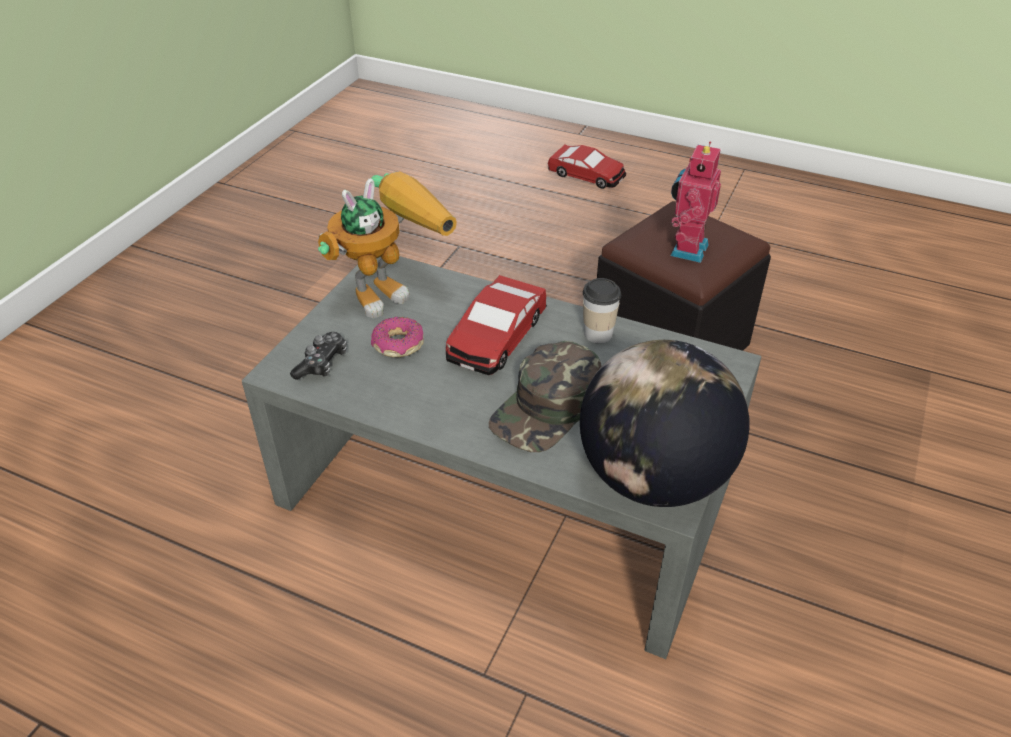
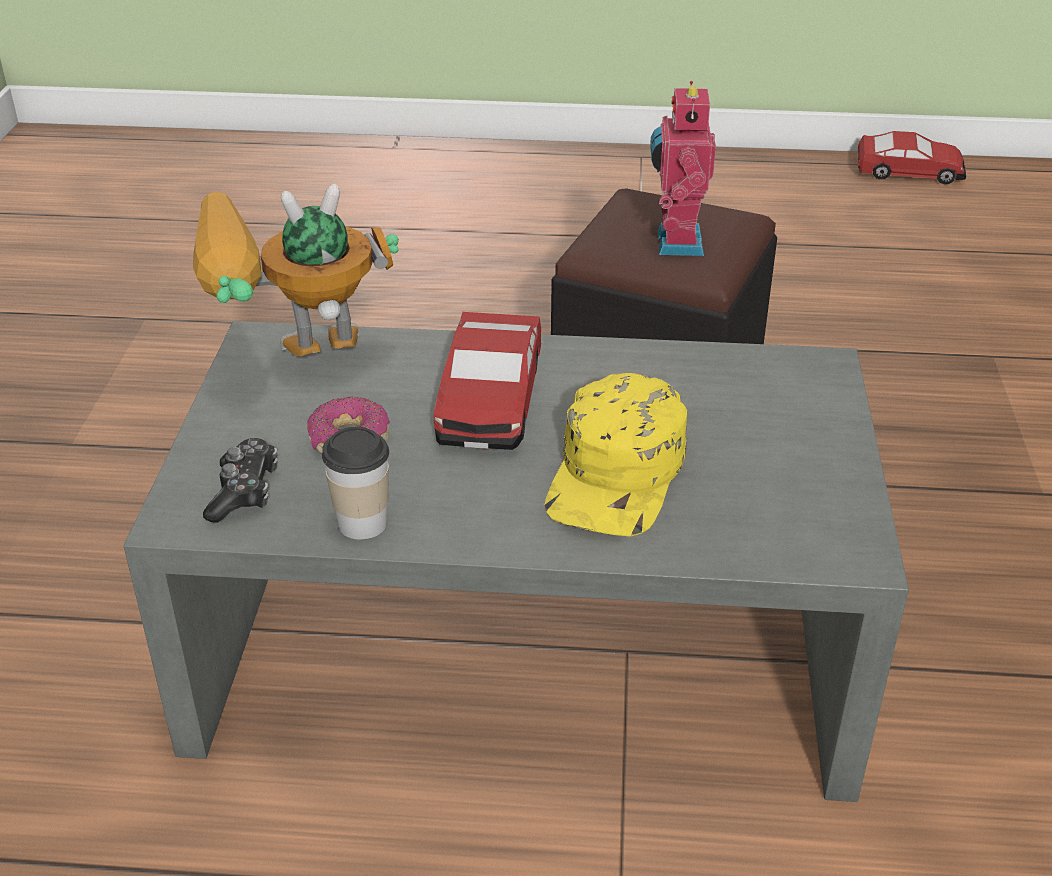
camera: 20 degrees left, 5 degrees down
(392, 288) = (294, 367): toy robot -> toy robot turned 135 degrees counterclockwise
(548, 408) = (618, 474): green cap -> yellow cap
(586, 175) = (431, 199): toy car -> toy car (909, 172)
(598, 334) = (630, 366): cup -> cup (362, 523)
(653, 477) = (812, 527): globe -> none

